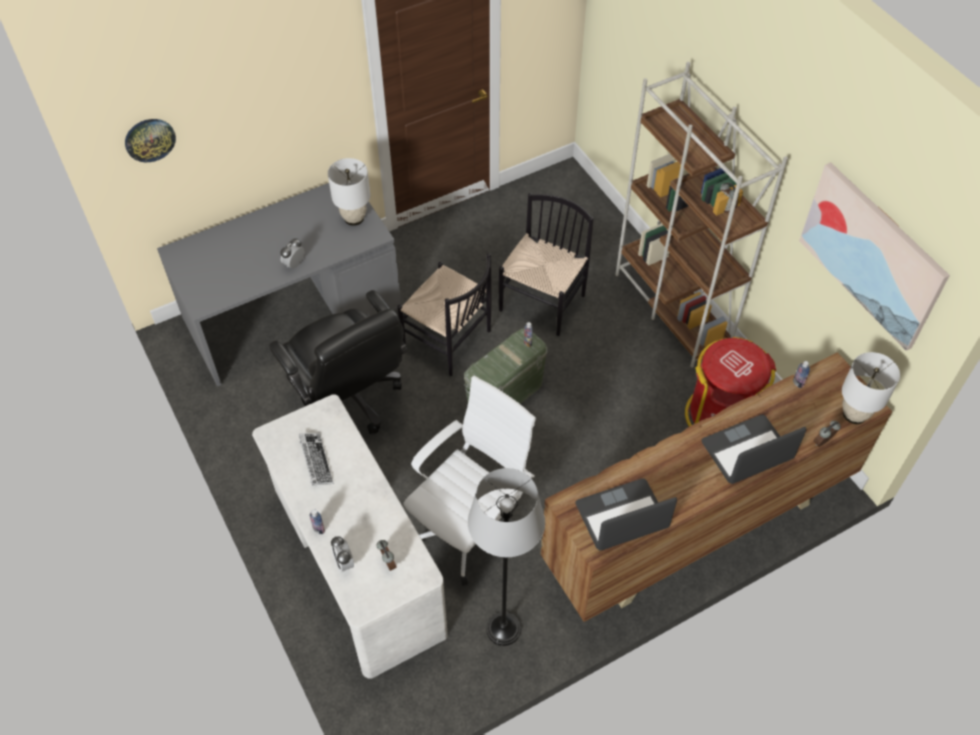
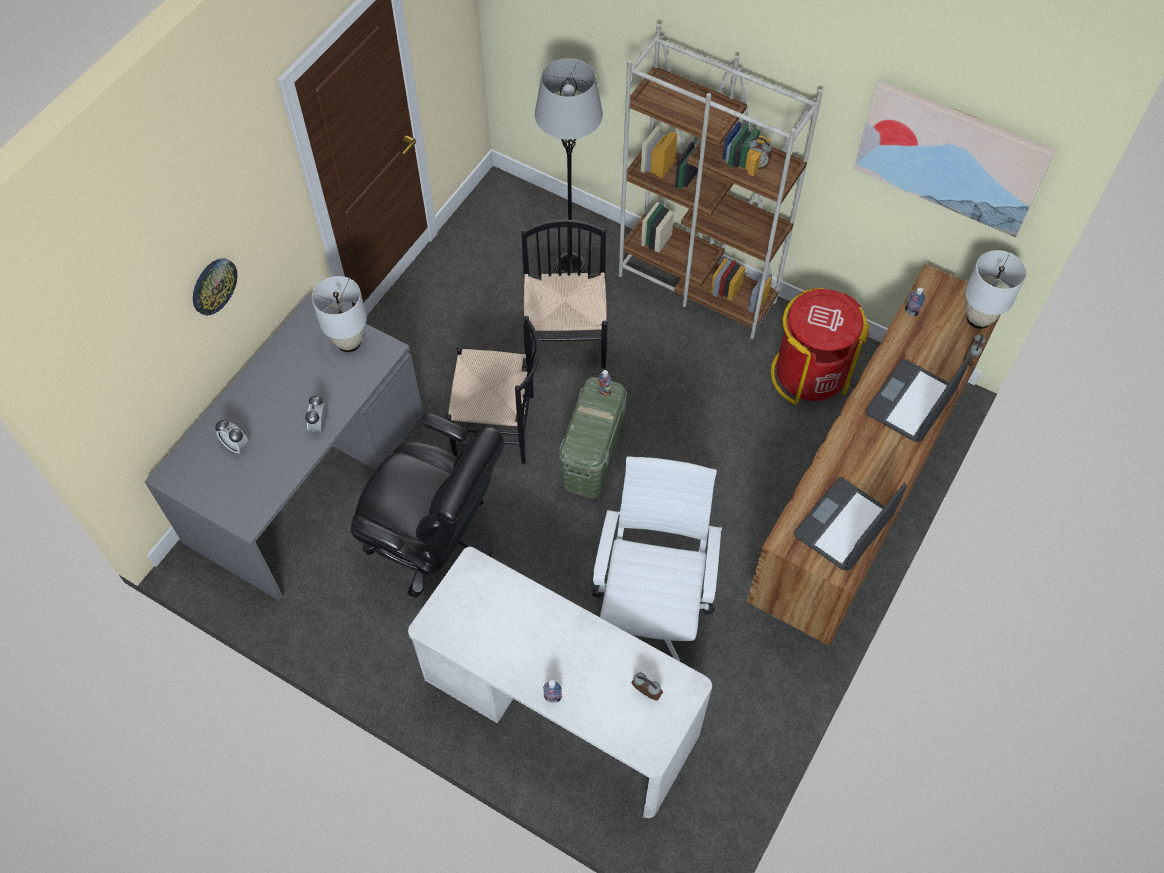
camera: 30 degrees left, 5 degrees up
(149, 139) = (111, 361): wall clock -> wall clock (213, 286)
(316, 461) = (499, 628): keyboard -> none
(344, 562) = (603, 717): alarm clock -> alarm clock (236, 445)
(503, 629) = (746, 694): grey floor lamp -> grey floor lamp (570, 266)

